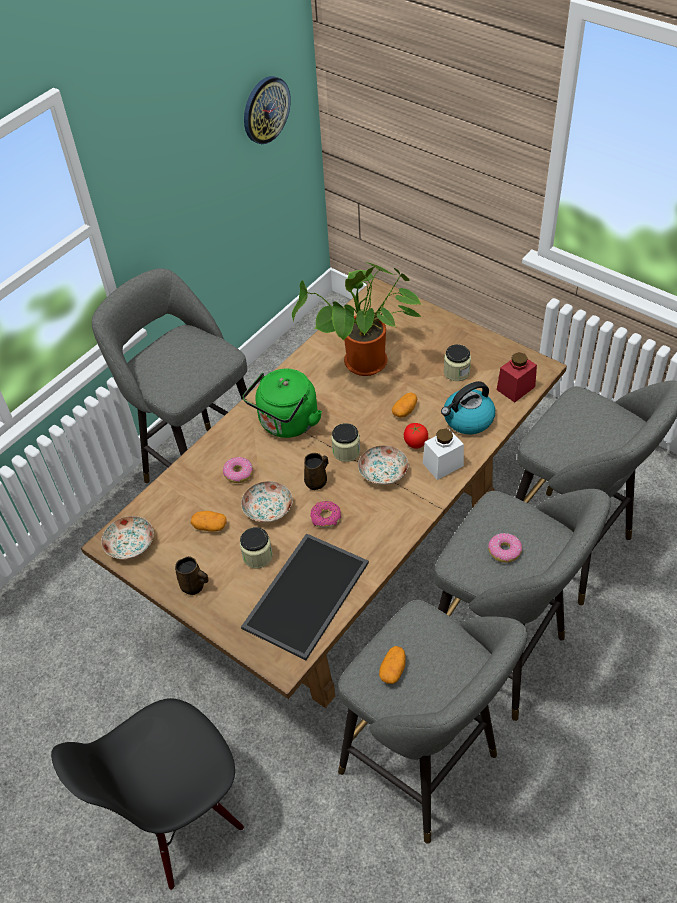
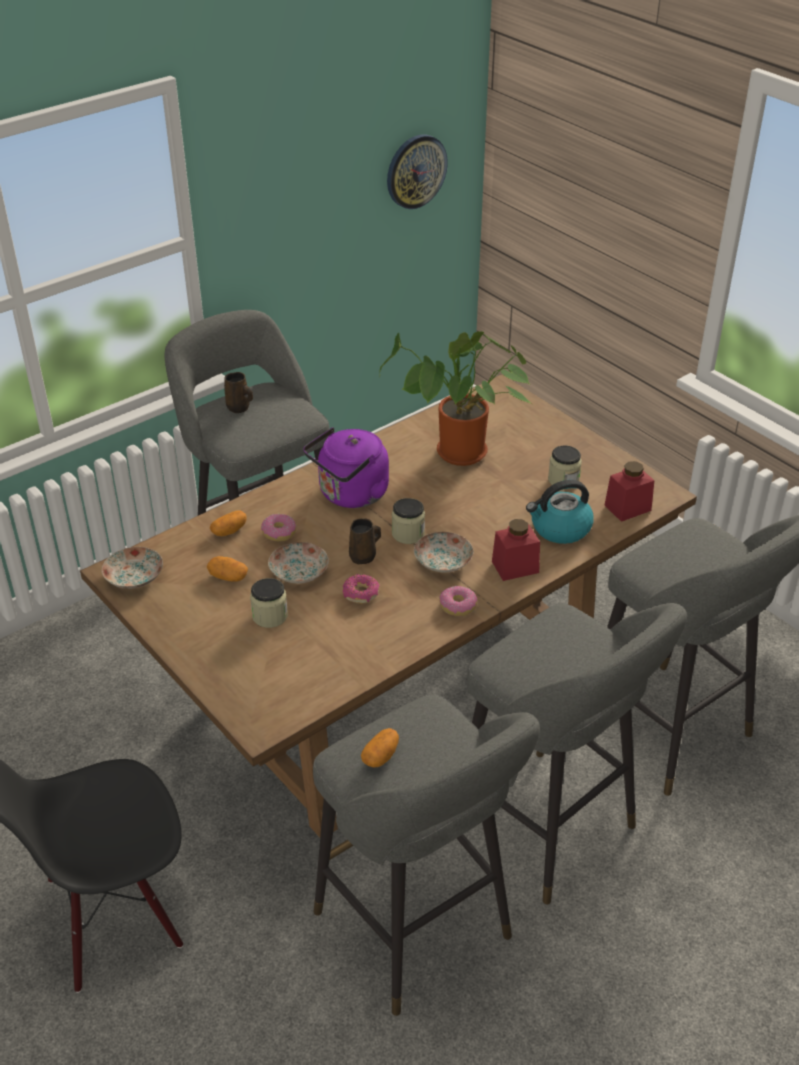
camera: 10 degrees right, 10 degrees down
(194, 586) = (188, 631): brown mug -> brown mug (239, 408)
(286, 424) = (350, 495): green kettle -> purple kettle
(305, 593) = (310, 662): tray -> none
(405, 410) = (490, 506): potato -> potato (229, 531)
(415, 443) = (490, 540): tomato -> none
(443, 464) = (515, 567): white jar -> red jar
(504, 551) = (555, 663): donut -> donut (458, 606)

